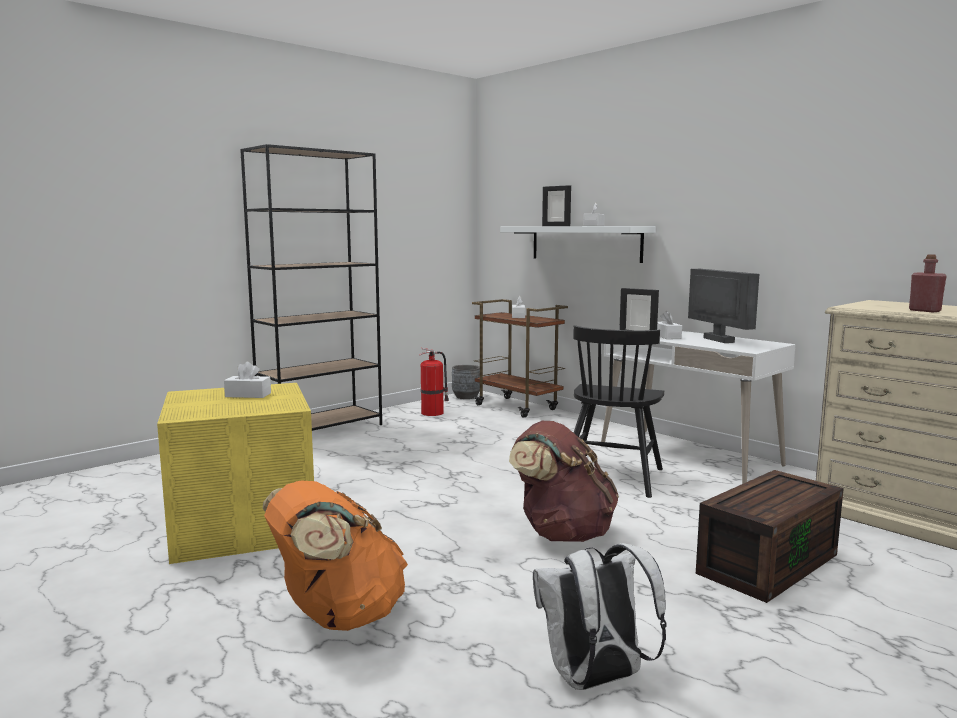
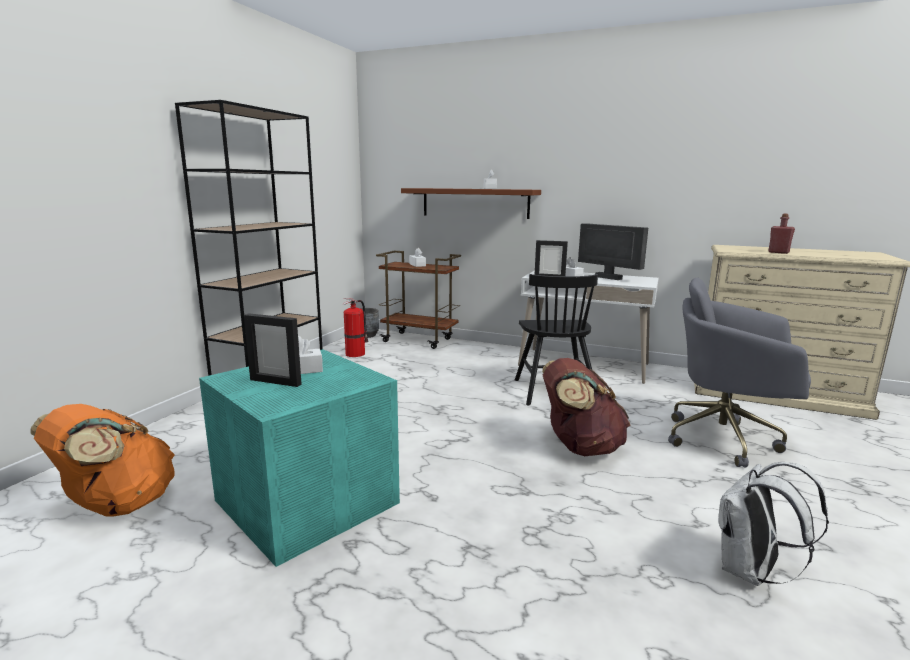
camera: 25 degrees left, 5 degrees up
(241, 525) = (304, 501): yellow storage box -> turquoise storage box
(337, 616) = (506, 576): orange backpack -> orange backpack (117, 505)
(556, 226) = (449, 188): picture frame -> picture frame (276, 381)
(585, 243) = (475, 203): white shelf -> brown shelf
(767, 562) = (726, 441): brown storage box -> grey office chair

